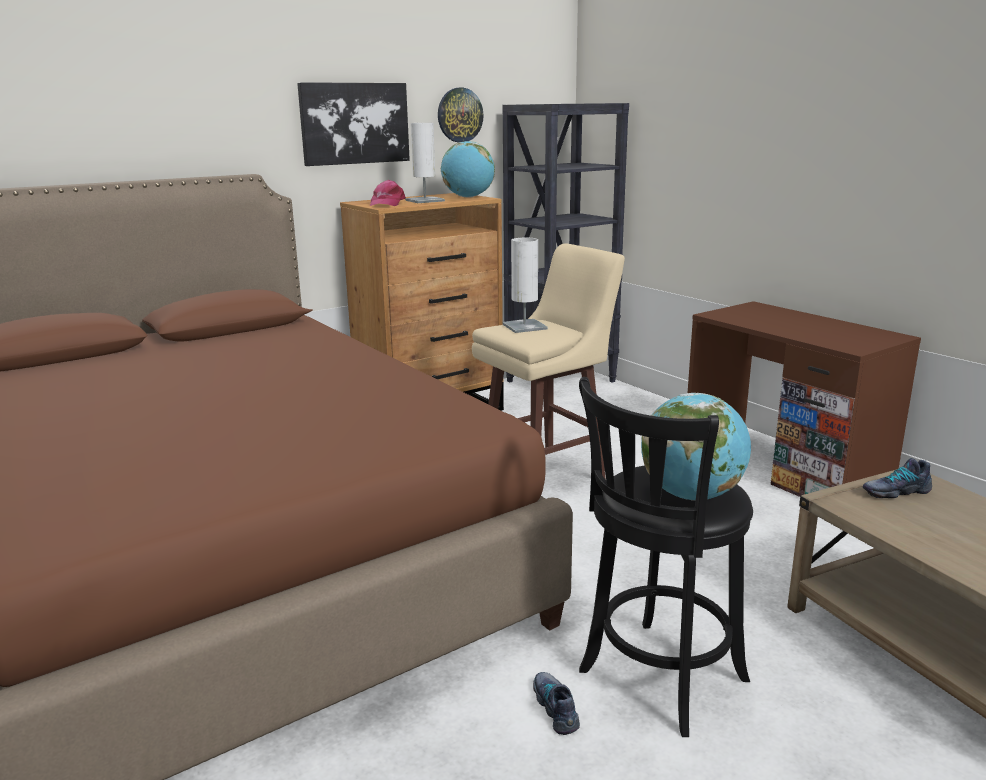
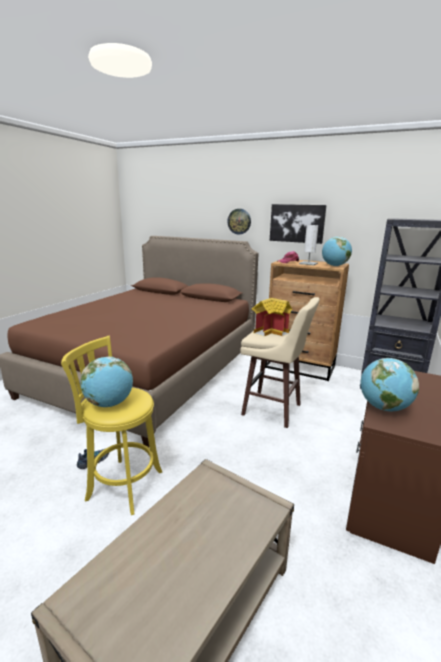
camera: 60 degrees right, 0 degrees up
(459, 115) = (359, 222): wall clock -> wall clock (239, 221)
(524, 327) = (271, 331): white table lamp -> toy house
(657, 679) = (121, 484): black stool -> yellow stool
(820, 339) = (383, 408): none -> globe
(895, 491) = (237, 496): shoe -> none

